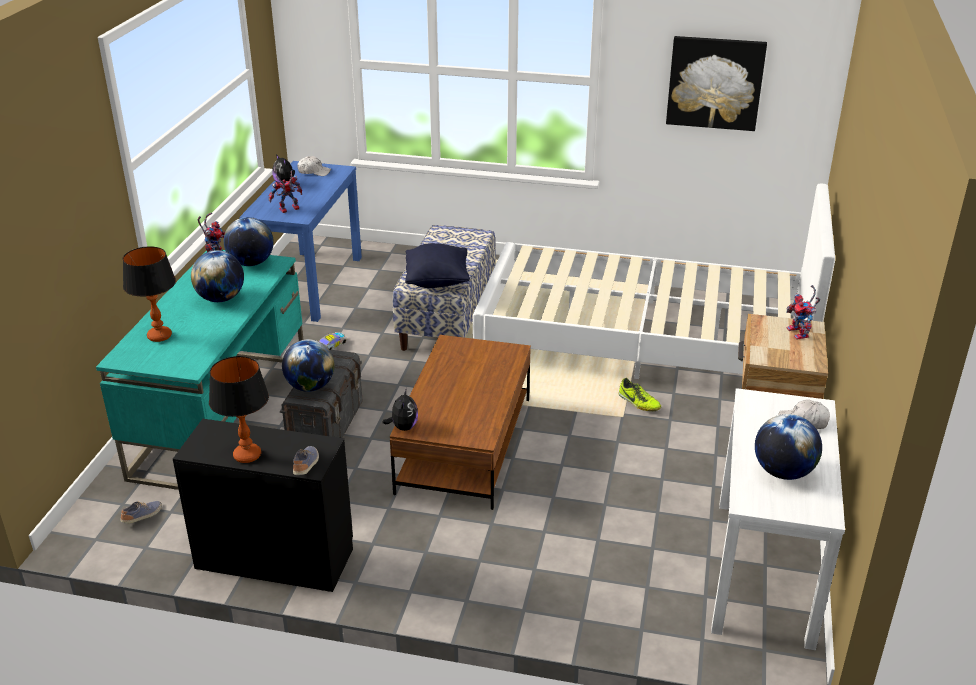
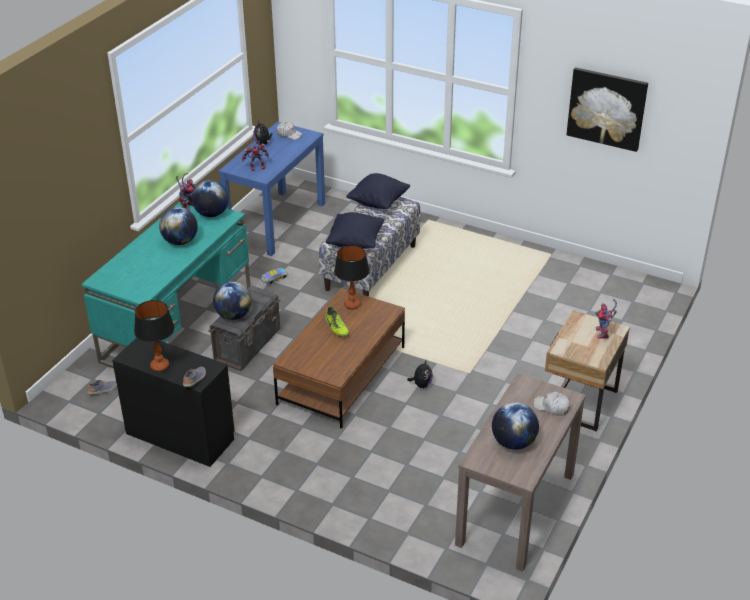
camera: 15 degrees right, 5 degrees up
(160, 336) = (129, 266): table lamp -> table lamp (352, 305)
(403, 427) = (284, 358): plush toy -> plush toy (421, 385)
(445, 236) = (378, 202): none -> black pillow
(638, 403) = (487, 364): shoe -> shoe (336, 328)
(643, 341) = (517, 311): white bed -> none
(764, 570) = (516, 509): white console table -> brown console table

